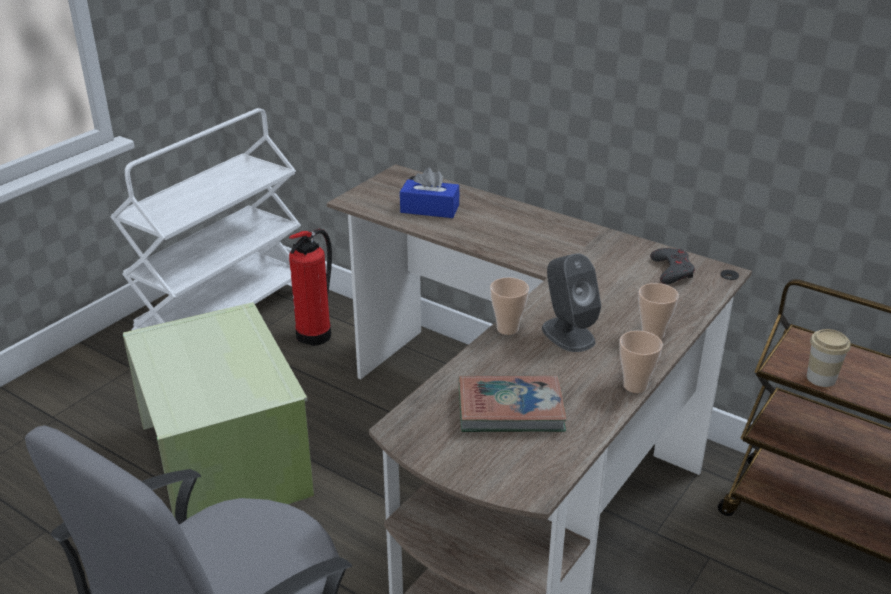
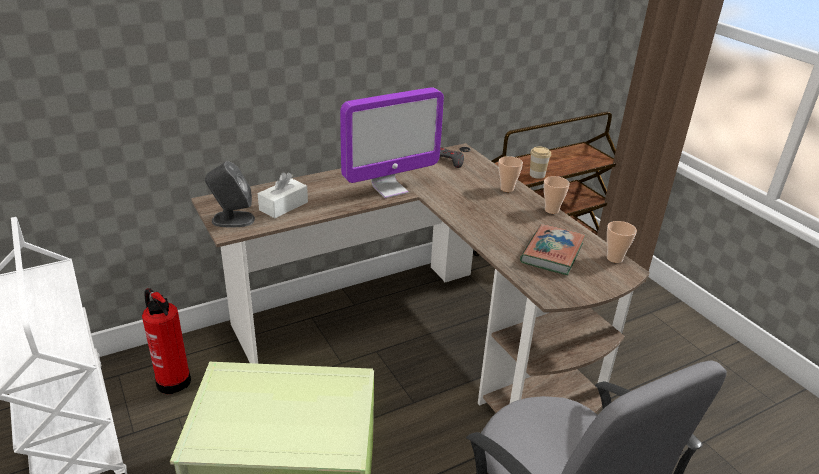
camera: 65 degrees left, 0 degrees up
(429, 209) = (283, 206): blue tissue box -> white tissue box
(507, 329) = (467, 227): cup -> cup (614, 258)
(541, 254) = (389, 189): none -> monitor
(567, 334) = (487, 211): grey speaker -> grey speaker (232, 219)

